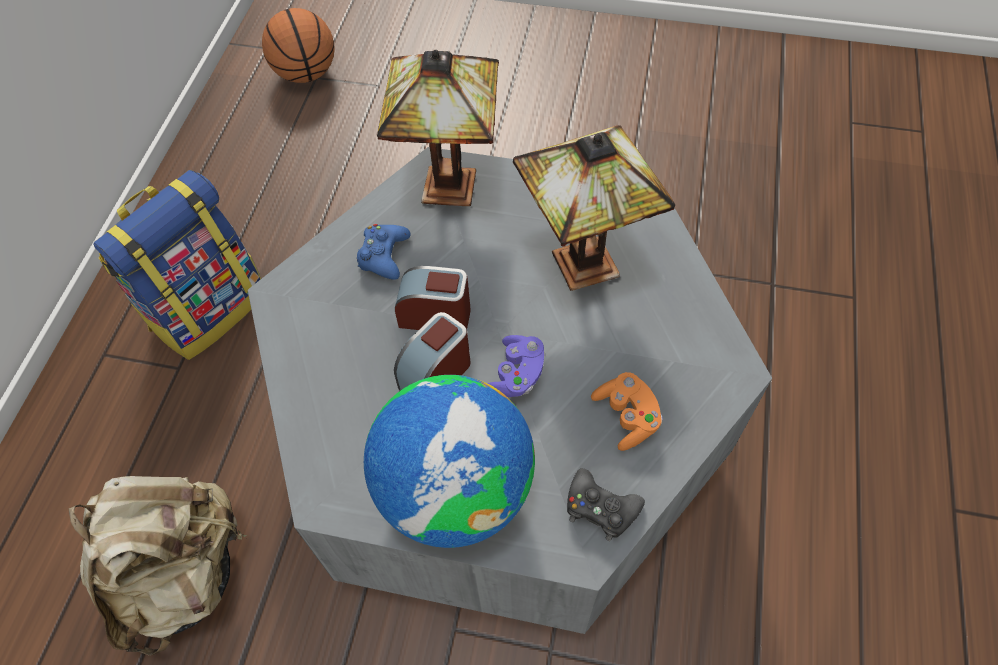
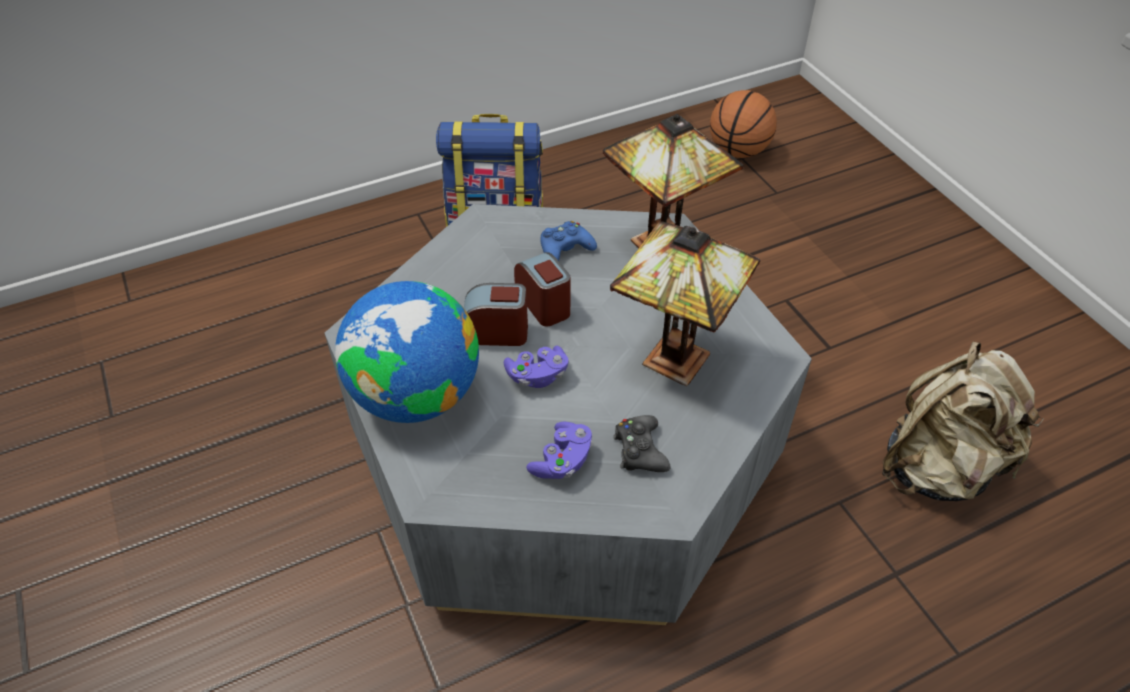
camera: 50 degrees right, 10 degrees down
(184, 574) = (305, 356): beige backpack -> beige backpack (939, 467)
(600, 508) = (471, 487): black game controller -> black game controller (640, 450)
(626, 417) = (562, 461): orange game controller -> purple game controller

